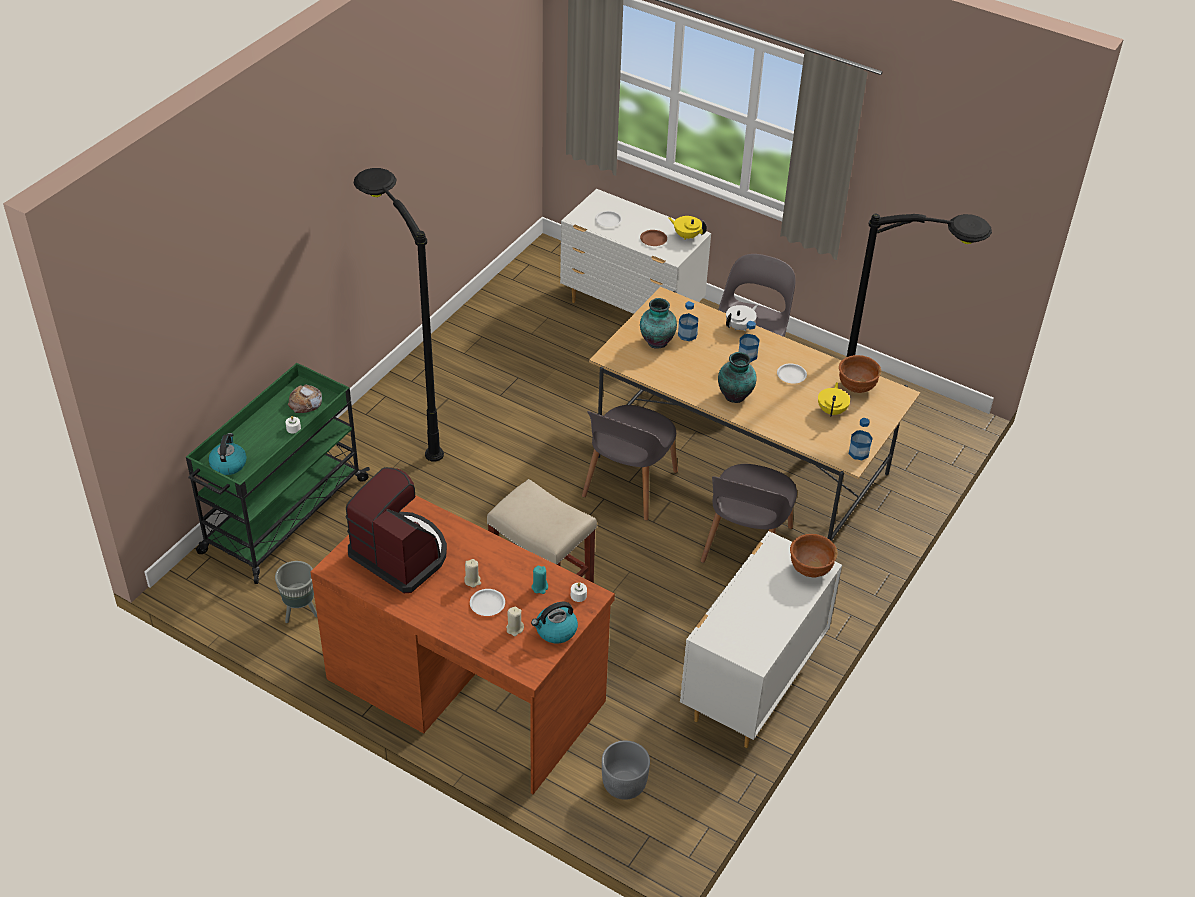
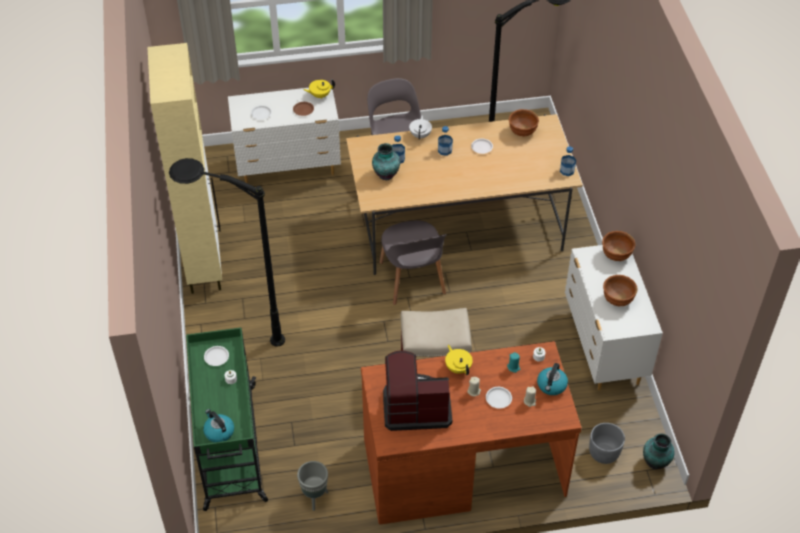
camera: 40 degrees left, 5 degrees up
(305, 402) = (217, 357): bread -> white plate
(450, 347) = (204, 264): none -> beige cabinet
(735, 396) = (467, 180): vase -> vase (656, 462)
(746, 546) = (514, 271): grey chair -> none
(754, 611) = (617, 299): none -> brown bowl
(832, 410) = (526, 154): yellow teapot -> yellow teapot (458, 367)

